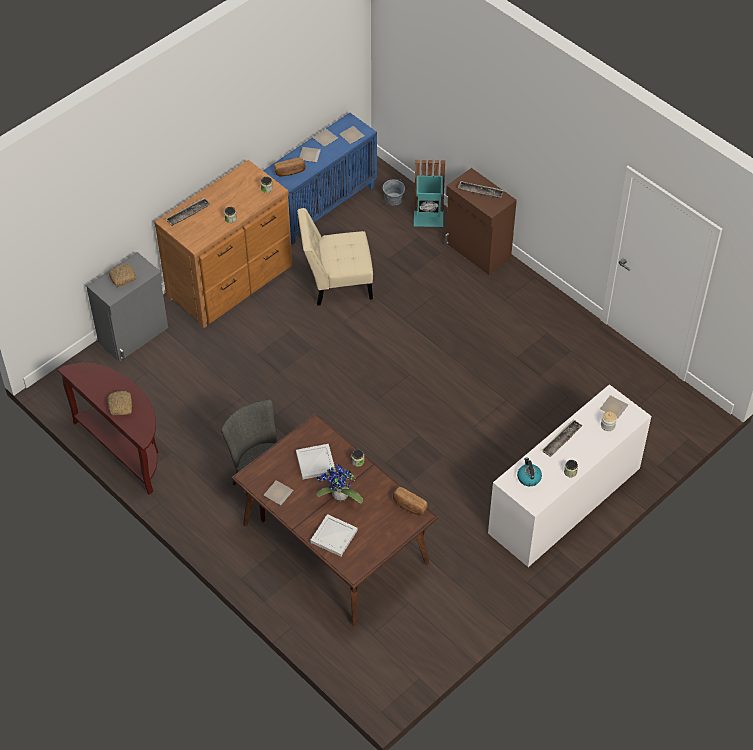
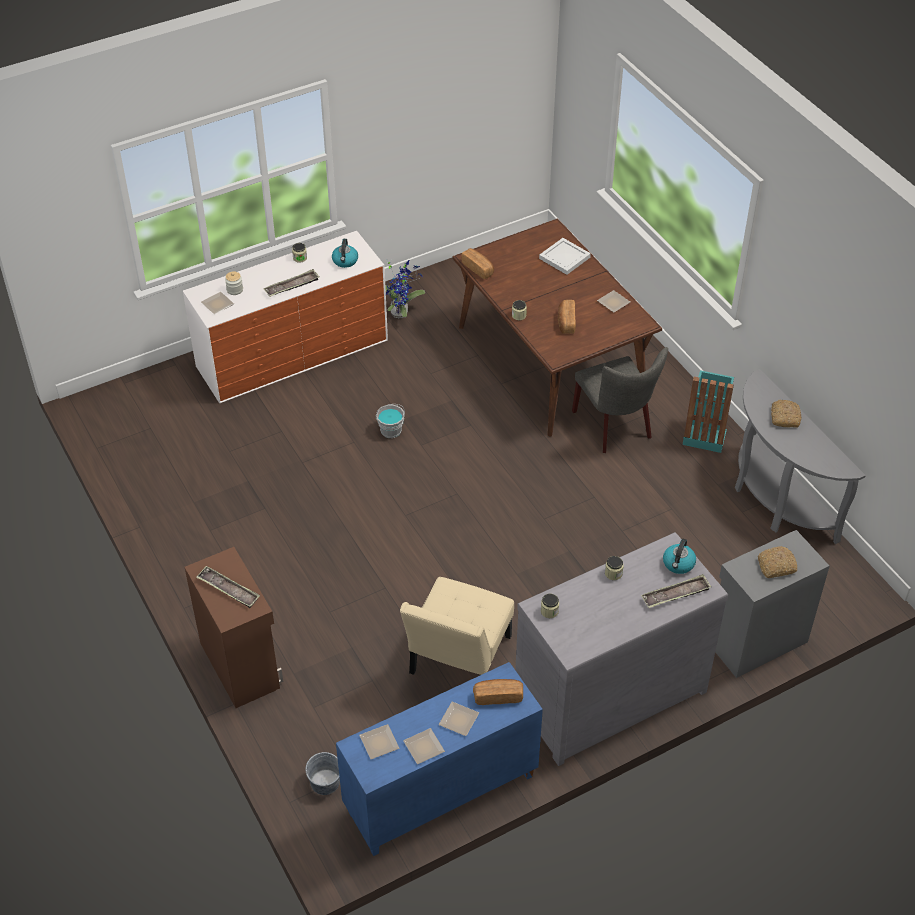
camera: 165 degrees left, 5 degrees down
(125, 448) = (775, 499): brown console table -> grey console table
(188, 233) = (678, 564): none -> kettle
(231, 281) = (607, 694): brown dresser -> grey dresser
(315, 463) = (566, 322): white tray -> bread
(336, 282) = (458, 659): beige chair -> beige chair turned 105 degrees clockwise
(339, 497) = (549, 288): potted plant -> potted plant (401, 312)
(428, 218) = (286, 734): turquoise trash can -> turquoise trash can (704, 435)
(448, 443) = (391, 430): none -> grey bucket

